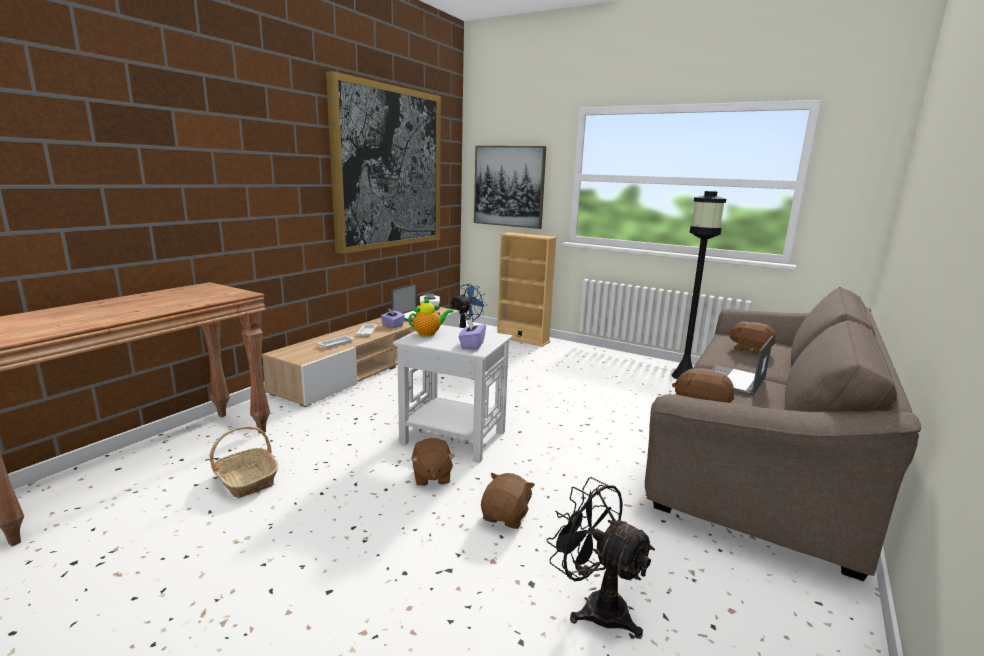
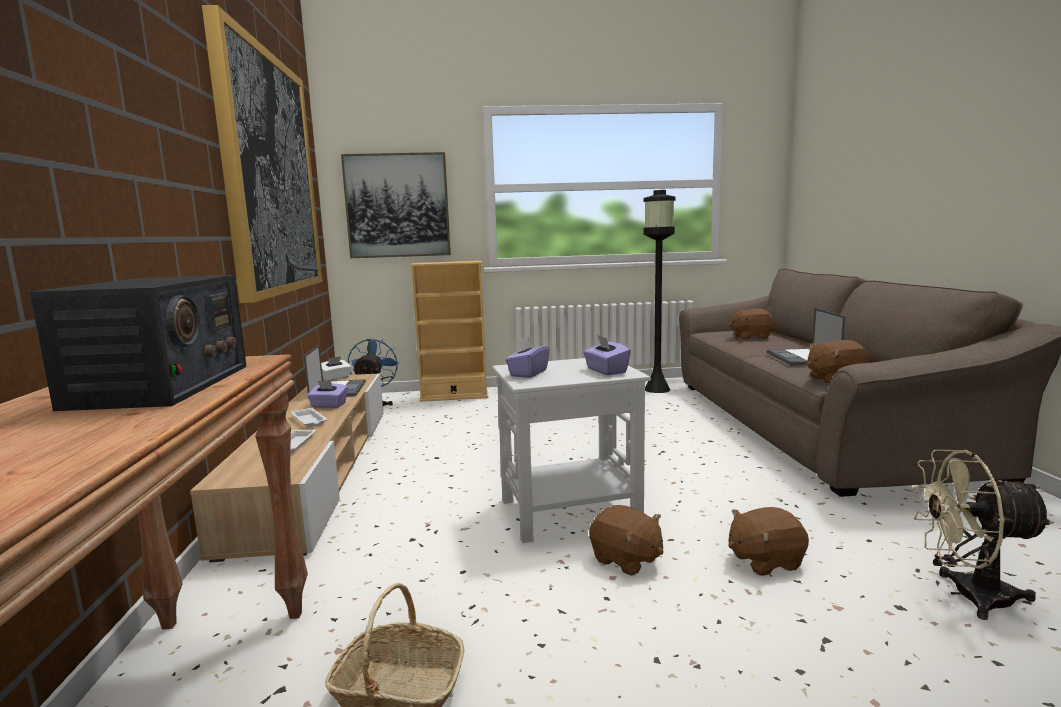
camera: 35 degrees left, 5 degrees down
(178, 300) = (162, 386): none -> radio
(428, 334) = (528, 373): teapot -> purple tissue box
(506, 516) = (764, 561): brown plush toy -> brown plush toy turned 90 degrees counterclockwise
(595, 606) = (967, 595): black fan -> beige fan

